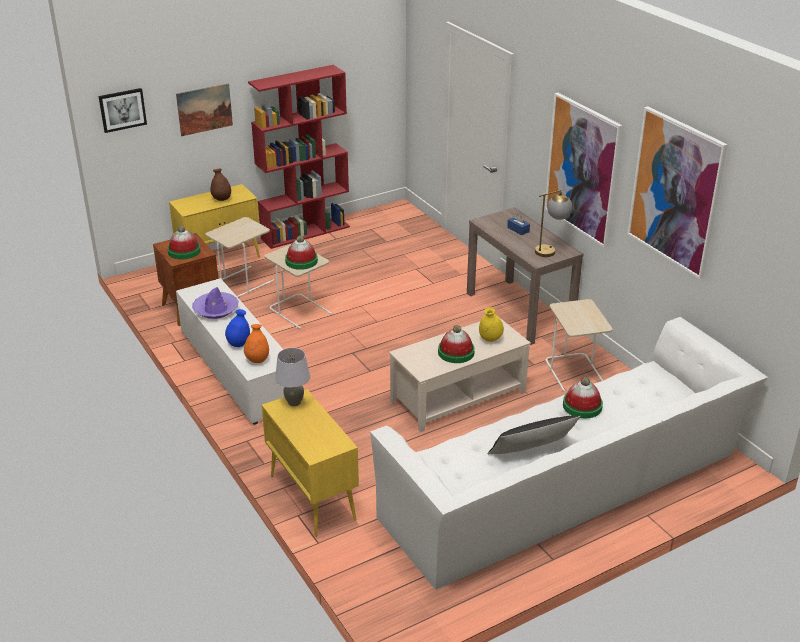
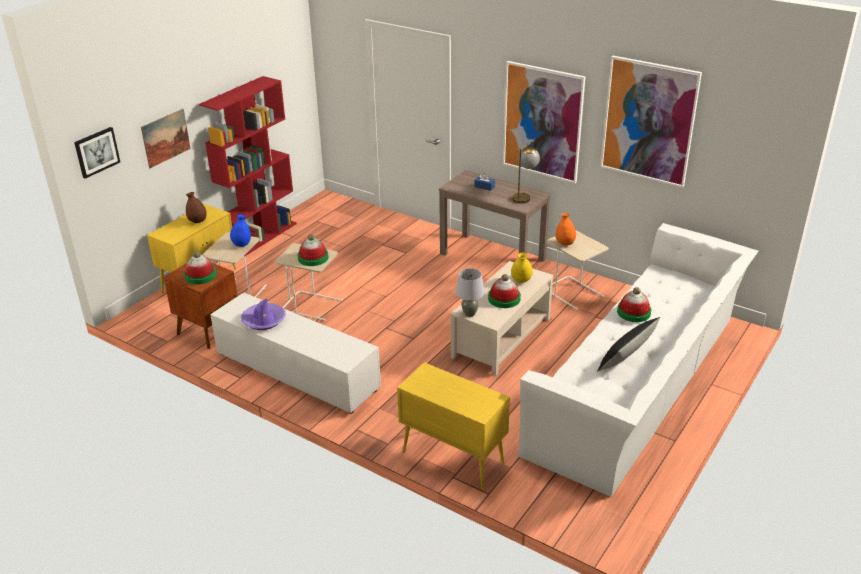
camera: 25 degrees left, 0 degrees up
(238, 344) = (311, 344): blue vase -> blue vase (242, 244)
(257, 360) = (341, 353): orange vase -> orange vase (565, 243)
(294, 402) = (423, 376): grey table lamp -> grey table lamp (469, 314)

